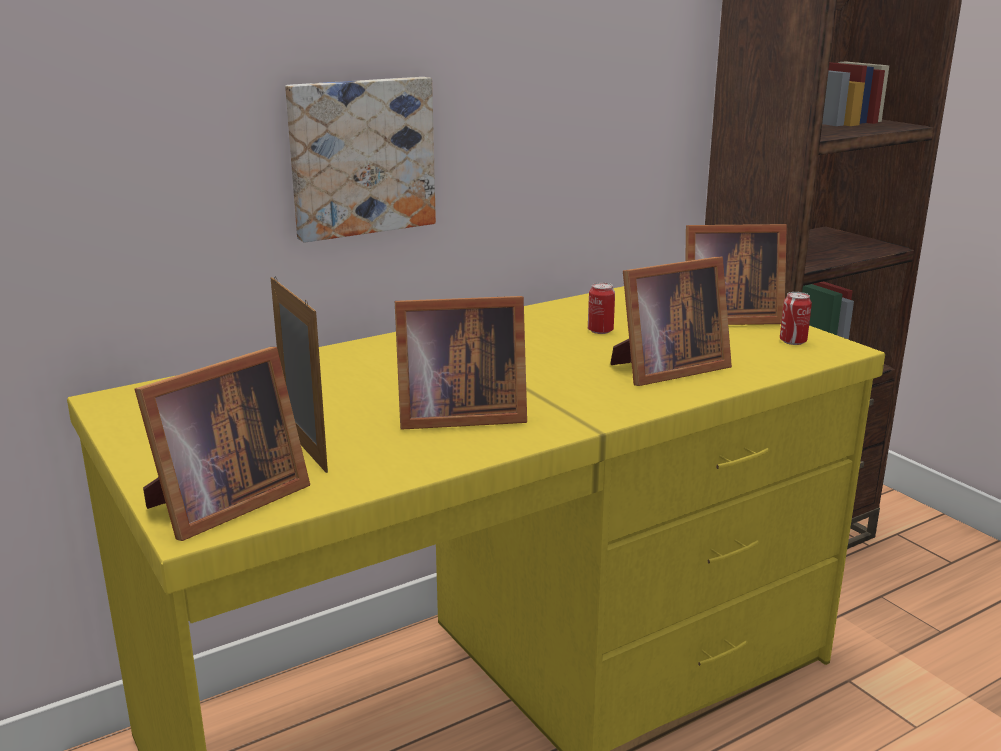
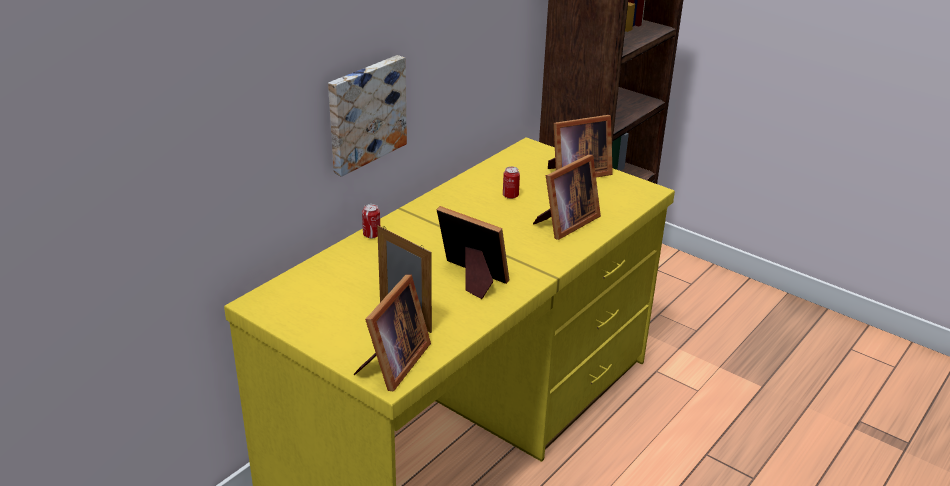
camera: 20 degrees left, 10 degrees up
(455, 415) = (471, 279): picture frame -> picture frame turned 120 degrees counterclockwise
(793, 341) = (623, 188): can -> can (371, 235)

